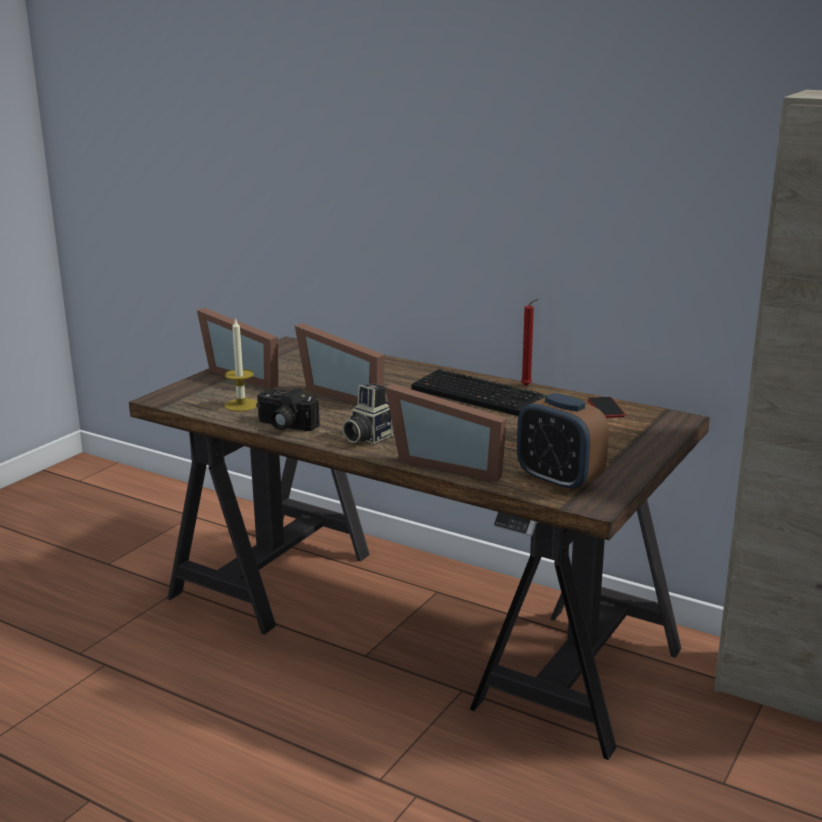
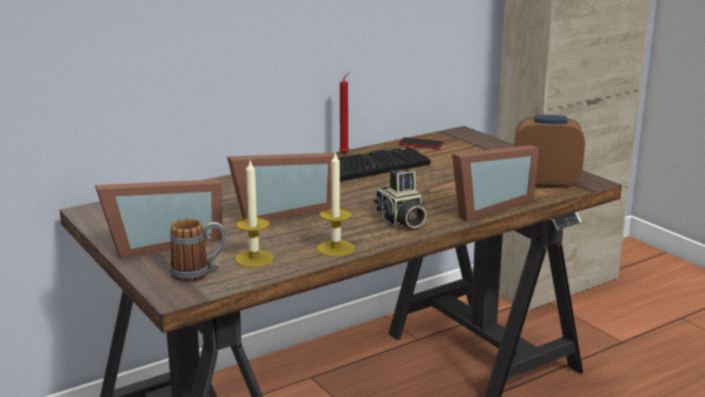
camera: 65 degrees left, 0 degrees up
(201, 396) = (199, 273): none -> mug
(284, 425) = (336, 248): camera -> candle
(559, 481) = (545, 182): alarm clock -> alarm clock turned 150 degrees counterclockwise

